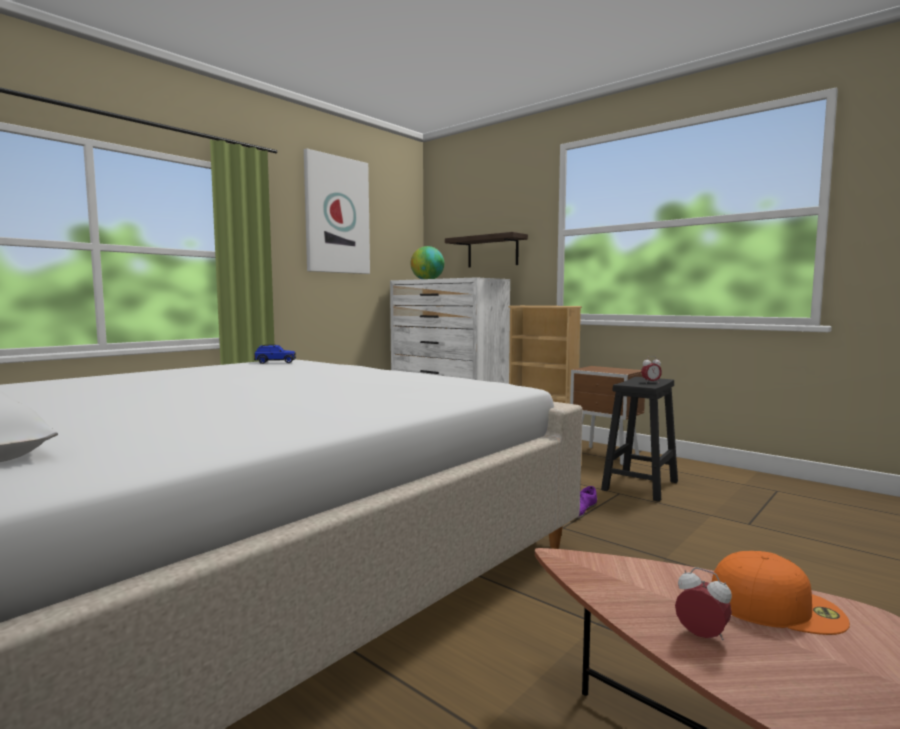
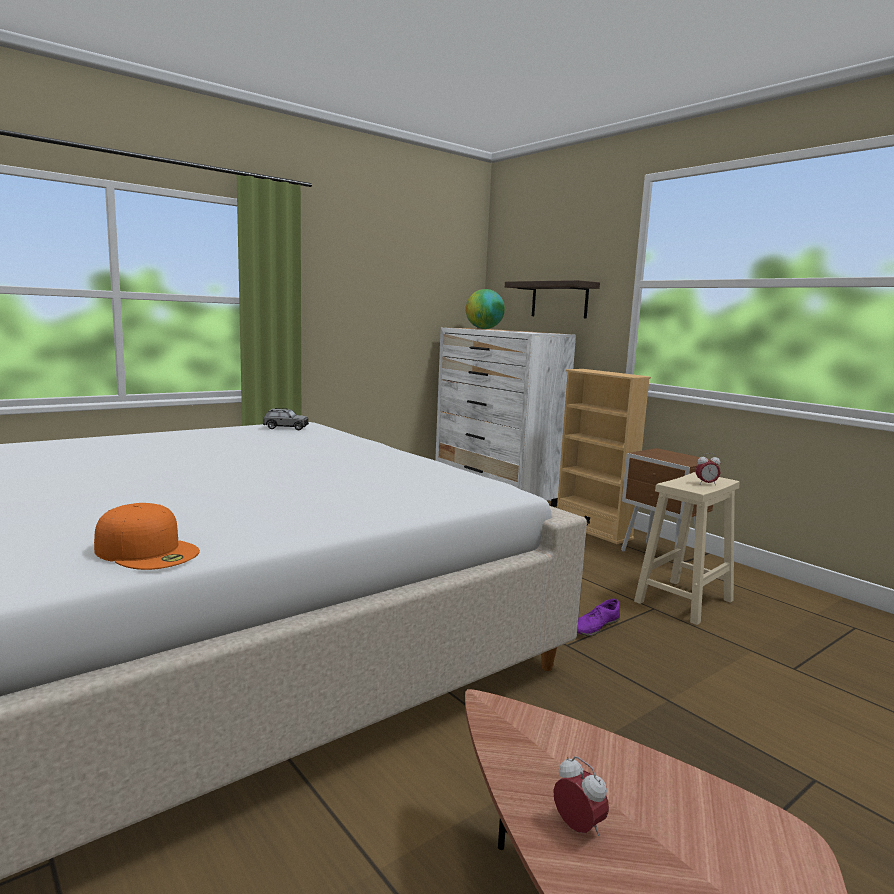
camera: 10 degrees right, 5 degrees up
(275, 362) = (286, 428): blue toy car -> grey toy car
(336, 215) = (380, 253): picture -> none
(640, 485) = (684, 600): black stool -> beige stool
(777, 606) = (688, 804): orange cap -> orange cap (148, 551)

